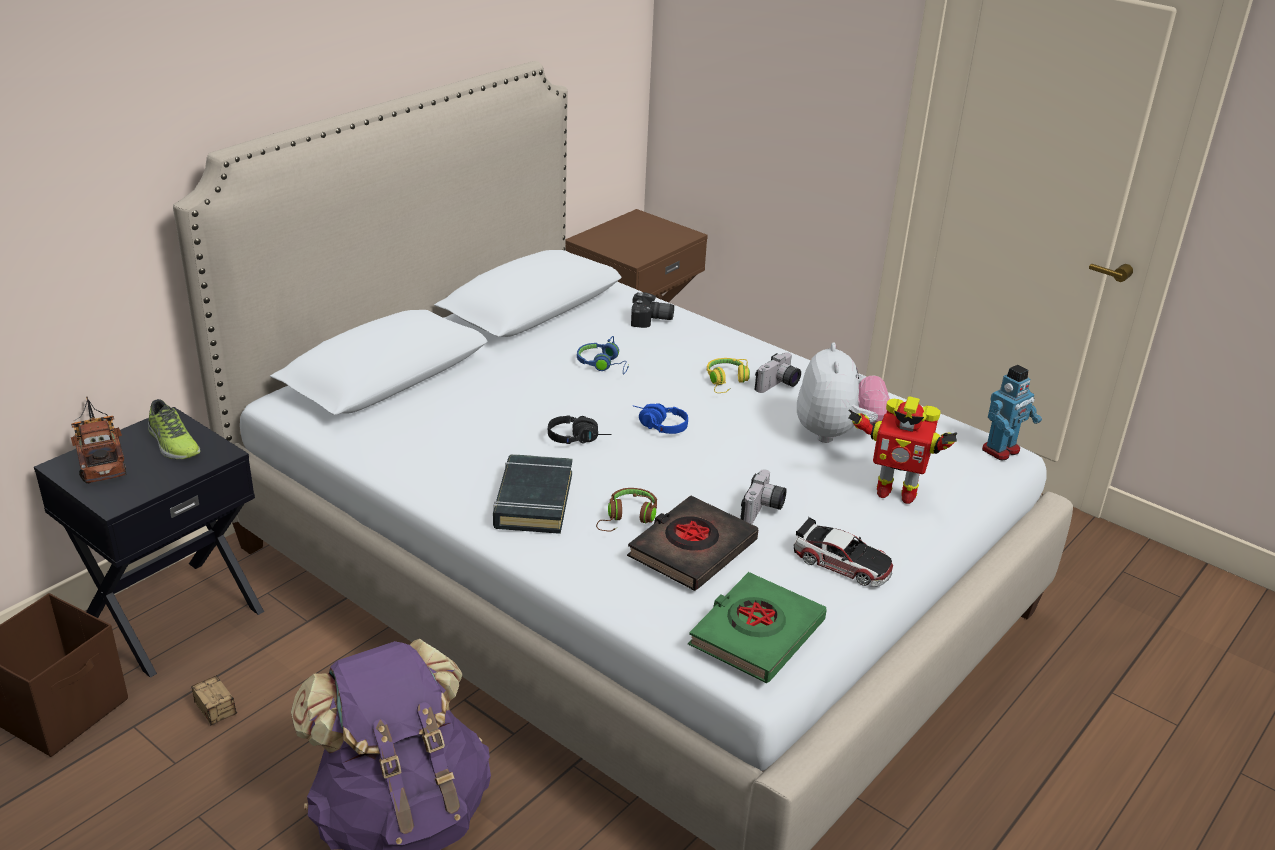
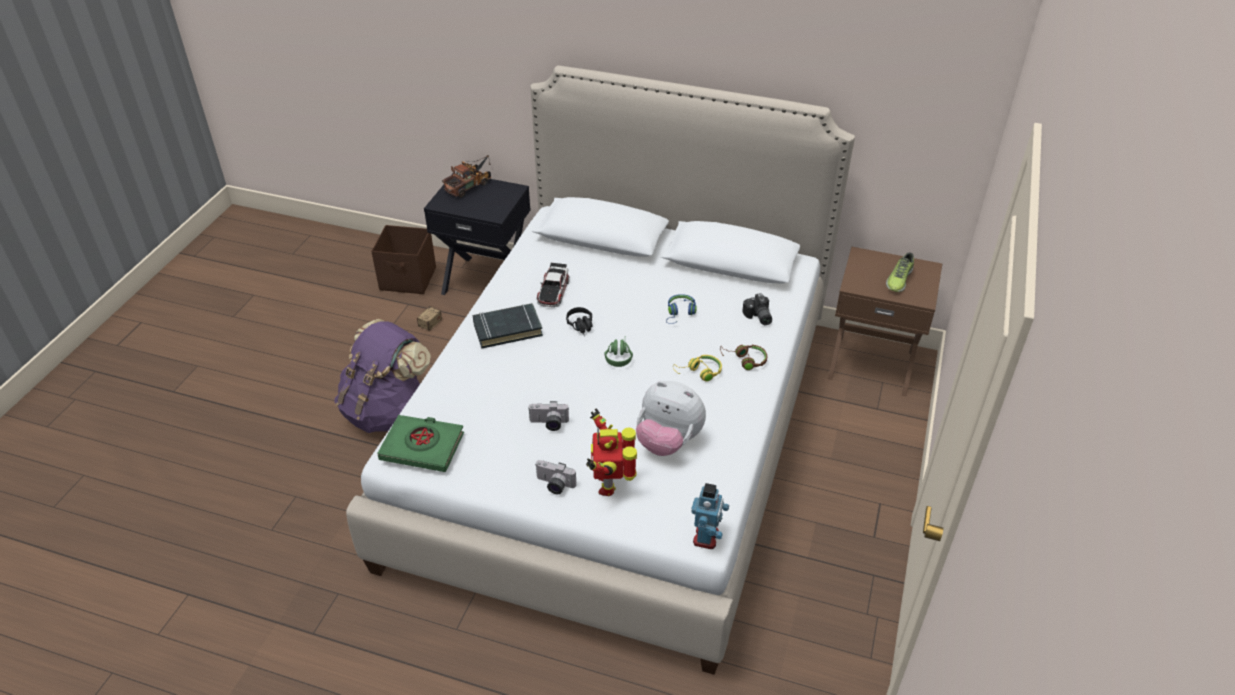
camera: 70 degrees right, 10 degrees up
(172, 443) = (495, 199): shoe -> shoe (898, 279)
(628, 518) = (508, 369): brown headphones -> brown headphones (744, 360)
(657, 426) = (618, 355): blue headphones -> green headphones
(692, 549) = (489, 402): black book -> none
(779, 385) = (714, 399): camera -> camera (554, 485)
(837, 434) = (668, 441): plush toy -> plush toy turned 45 degrees clockwise
(842, 562) = (512, 472): toy car -> toy car (553, 290)
(1001, 450) = (706, 537): toy robot -> toy robot turned 105 degrees counterclockwise

